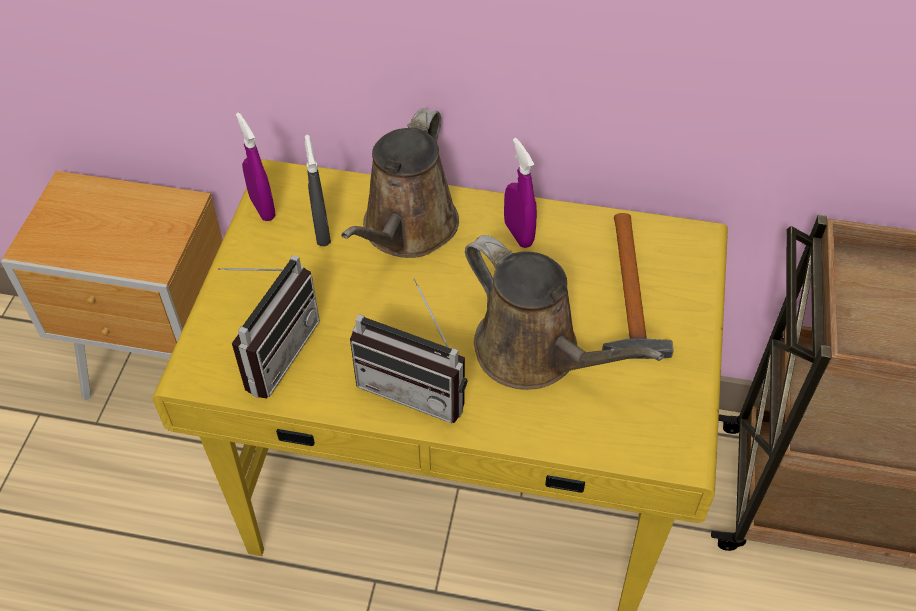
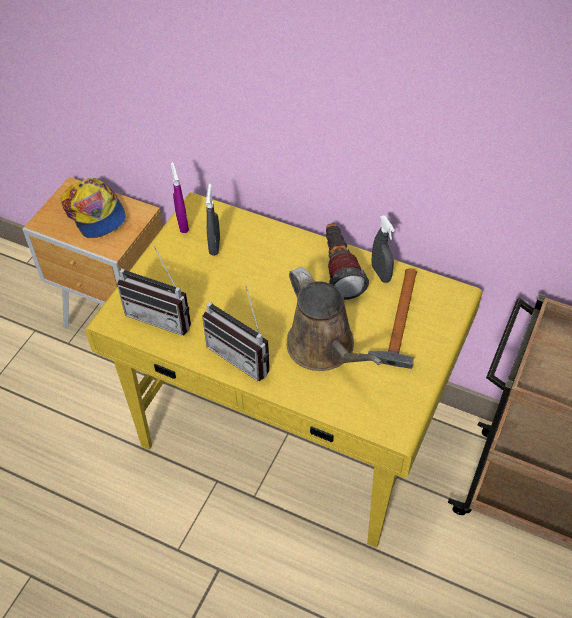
camera: 15 degrees right, 0 degrees up
(112, 218) = (95, 213): none -> cap
(272, 350) = (163, 315): radio -> radio turned 75 degrees clockwise
(406, 230) = (268, 255): brown watering can -> none
(518, 234) = (339, 270): purple spray bottle -> flashlight
(579, 228) = (381, 273): none -> grey spray bottle

